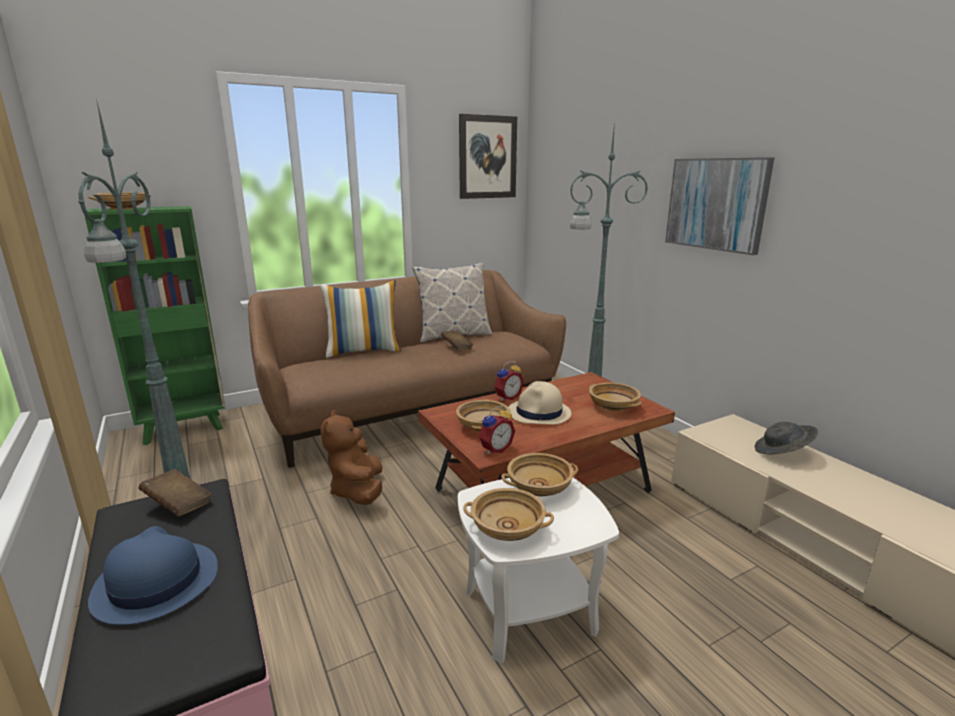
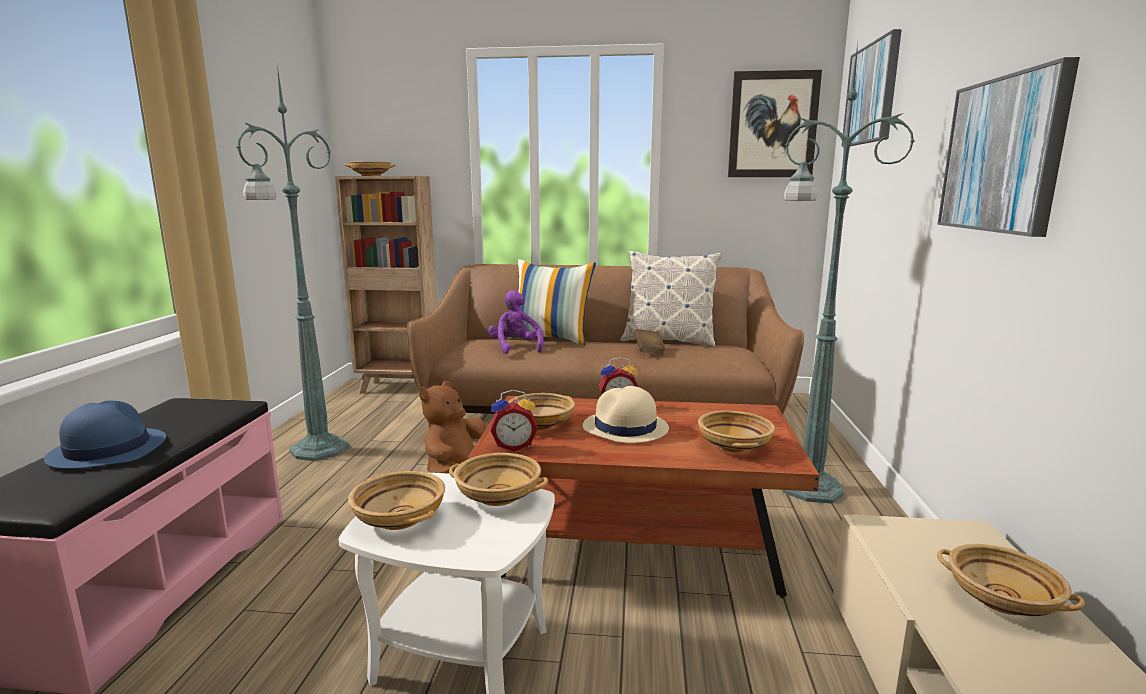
camera: 35 degrees right, 5 degrees down
(179, 505) = (207, 409): brown book -> none
(185, 428) = (399, 388): green bookcase -> brown bookcase
(349, 366) = (515, 348): none -> purple plush toy
(572, 143) = (872, 94): none -> picture
(782, 452) = (1000, 600): grey hat -> beige bowl

